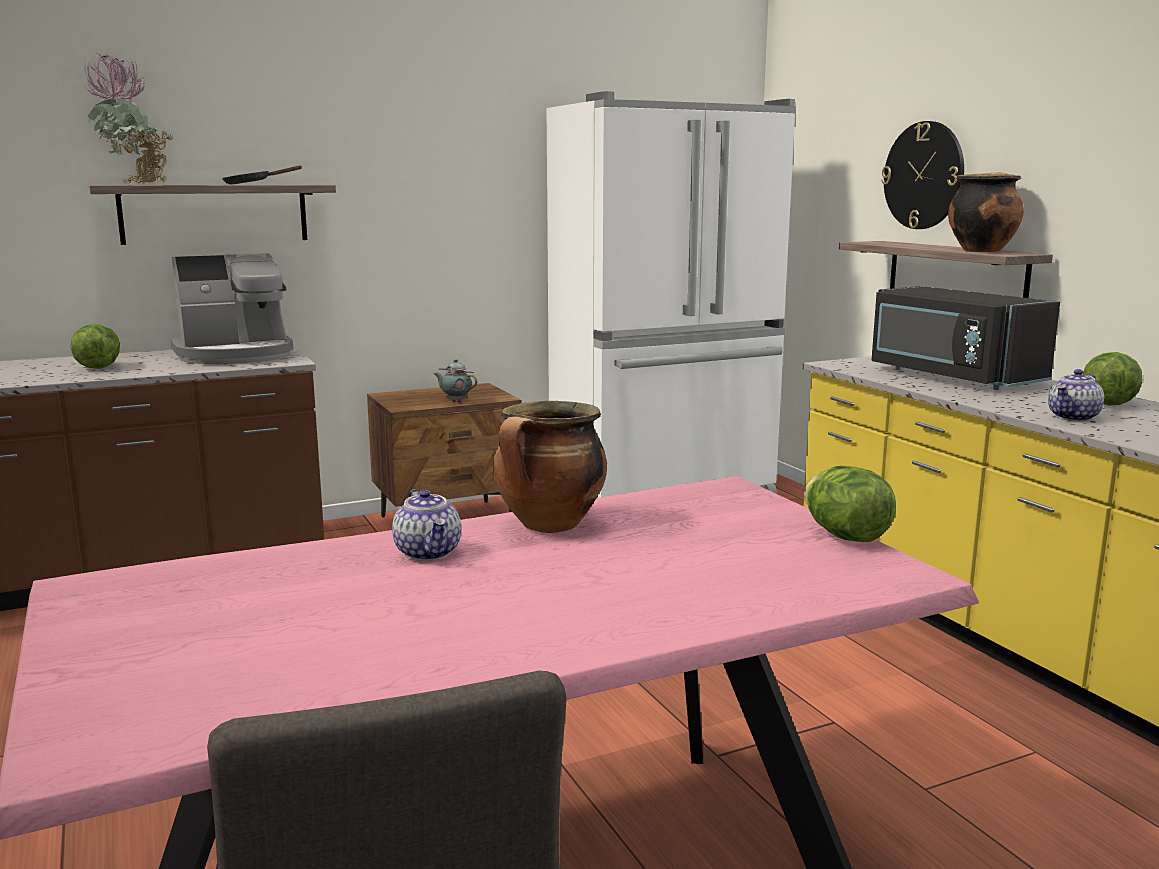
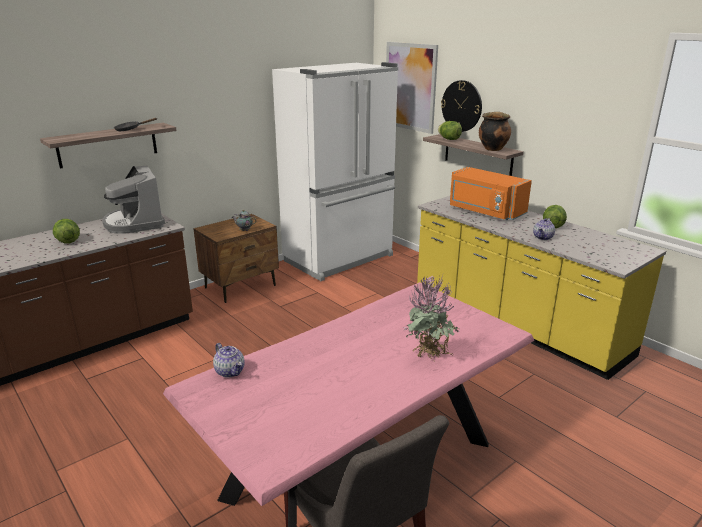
camera: 15 degrees left, 10 degrees up
(135, 184) = (69, 138): potted plant -> potted plant (429, 359)
(236, 355) = (135, 223): coffee machine -> coffee machine turned 105 degrees clockwise
(429, 552) = (323, 346): teapot -> teapot (230, 371)
(549, 526) = (361, 324): cooking pot -> none
(827, 154) = (410, 87): none -> picture
(845, 536) = (478, 314): lettuce -> lettuce (449, 139)
(951, 377) = (485, 211): black microwave -> orange microwave

